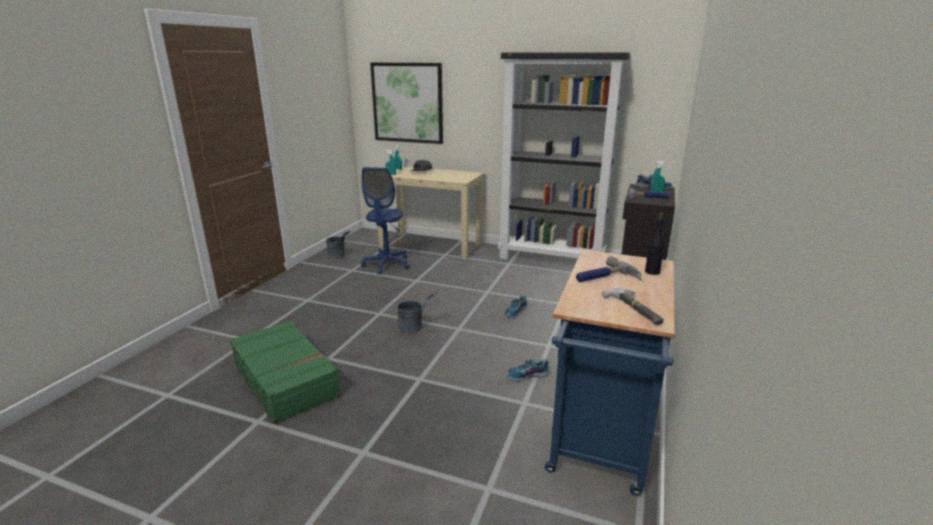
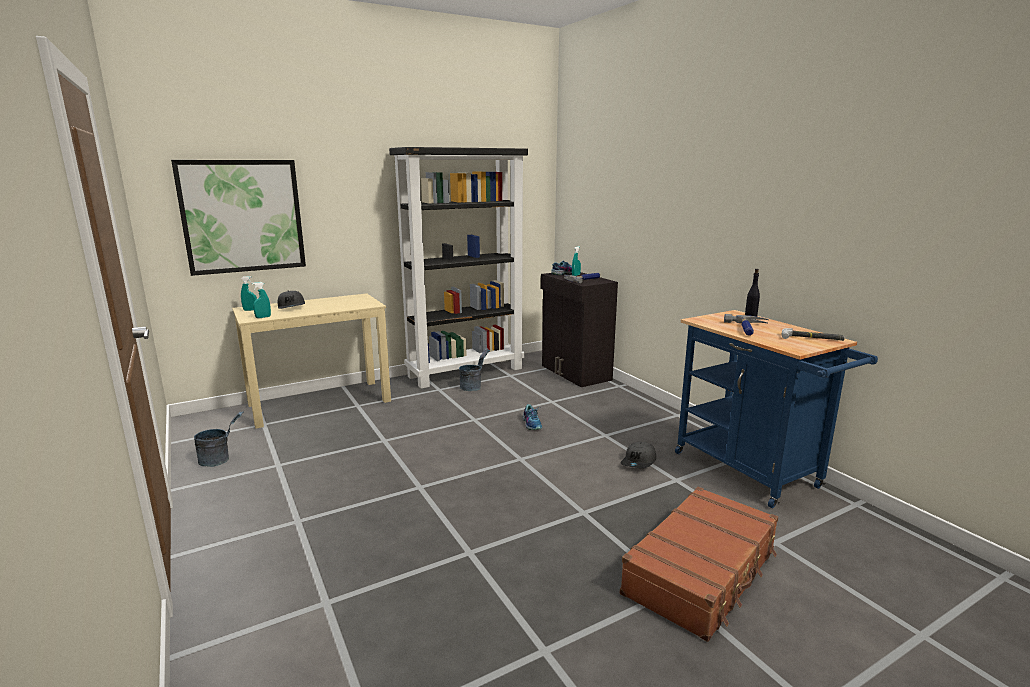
camera: 50 degrees left, 5 degrees down
(286, 379) = (476, 599): green suitcase -> none
(387, 264) = (312, 441): blue office chair -> none
(398, 459) = (702, 572): none -> brown suitcase
(415, 327) = (484, 479): grey bucket -> grey bucket (473, 387)
(527, 376) = (639, 462): shoe -> grey cap

